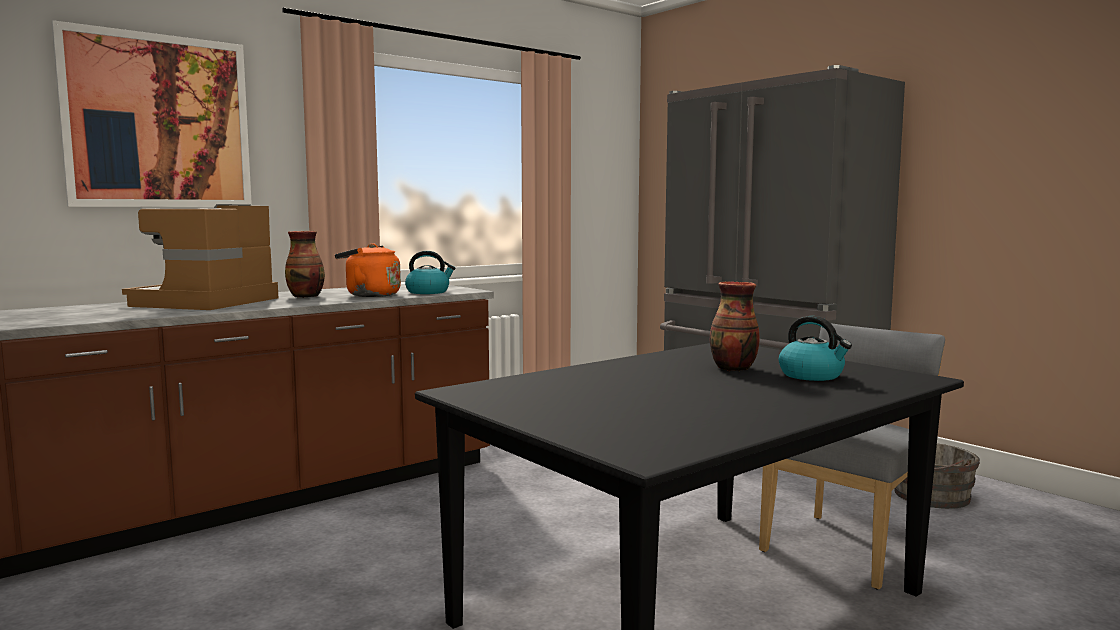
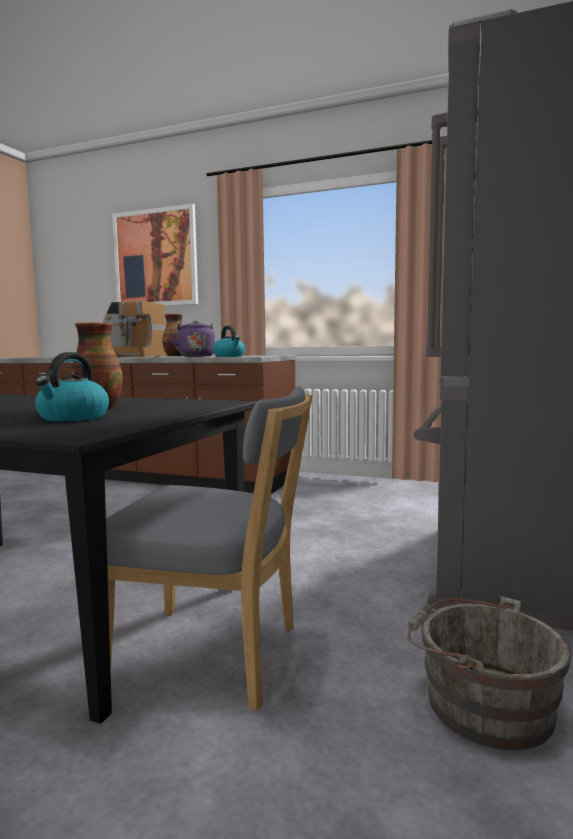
camera: 60 degrees right, 0 degrees up
(206, 302) = (131, 356): coffee machine -> coffee machine turned 150 degrees counterclockwise
(369, 295) = (196, 356): orange kettle -> purple kettle

